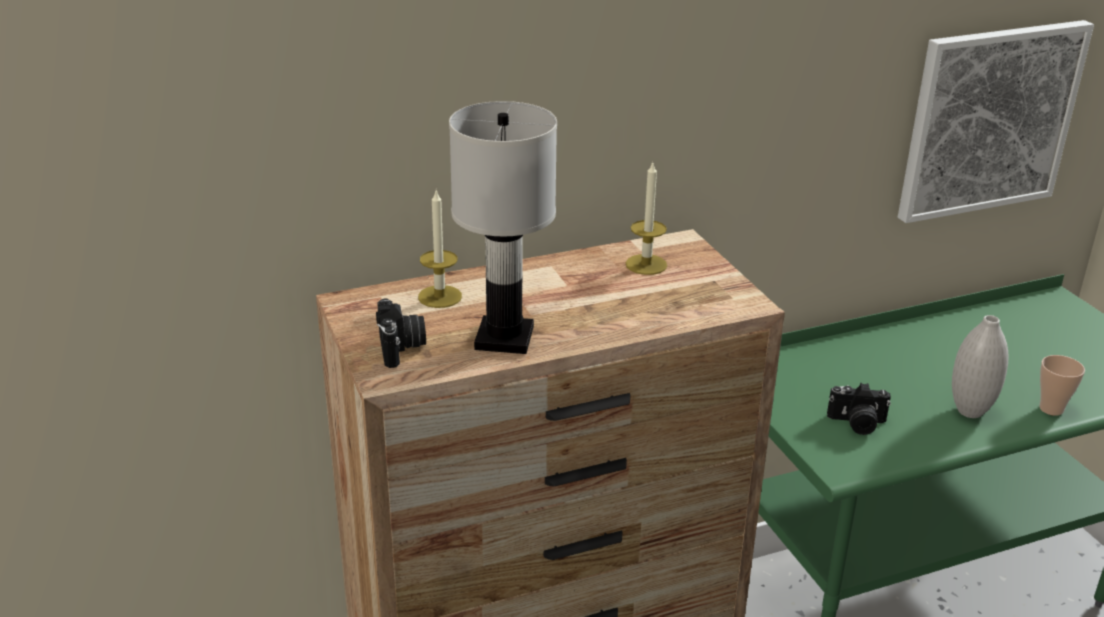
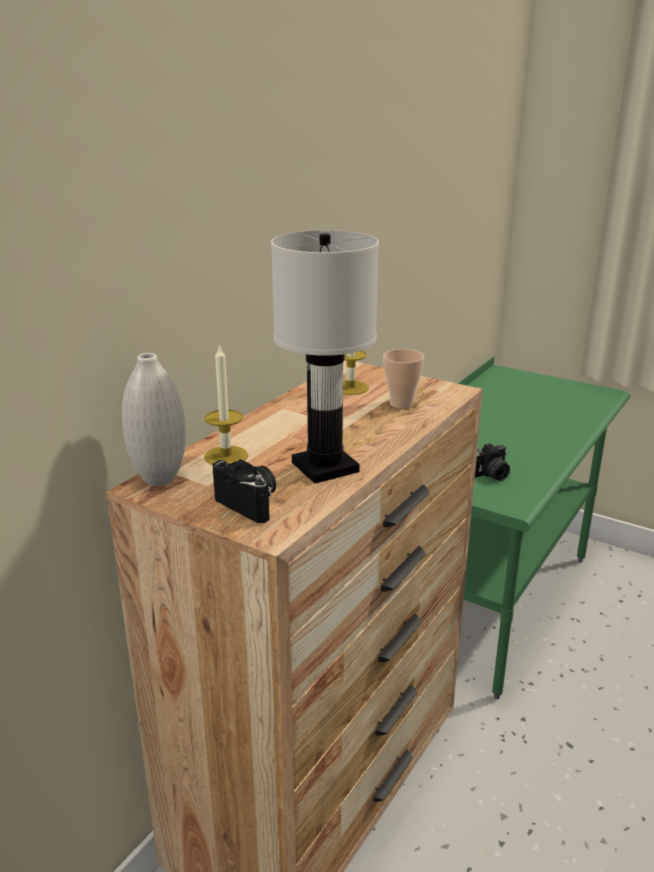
camera: 35 degrees left, 5 degrees down
(970, 411) = (538, 445): white vase -> white vase (159, 479)
(989, 120) = (463, 249): picture -> none
(1051, 409) = (573, 429): cup -> cup (401, 404)

